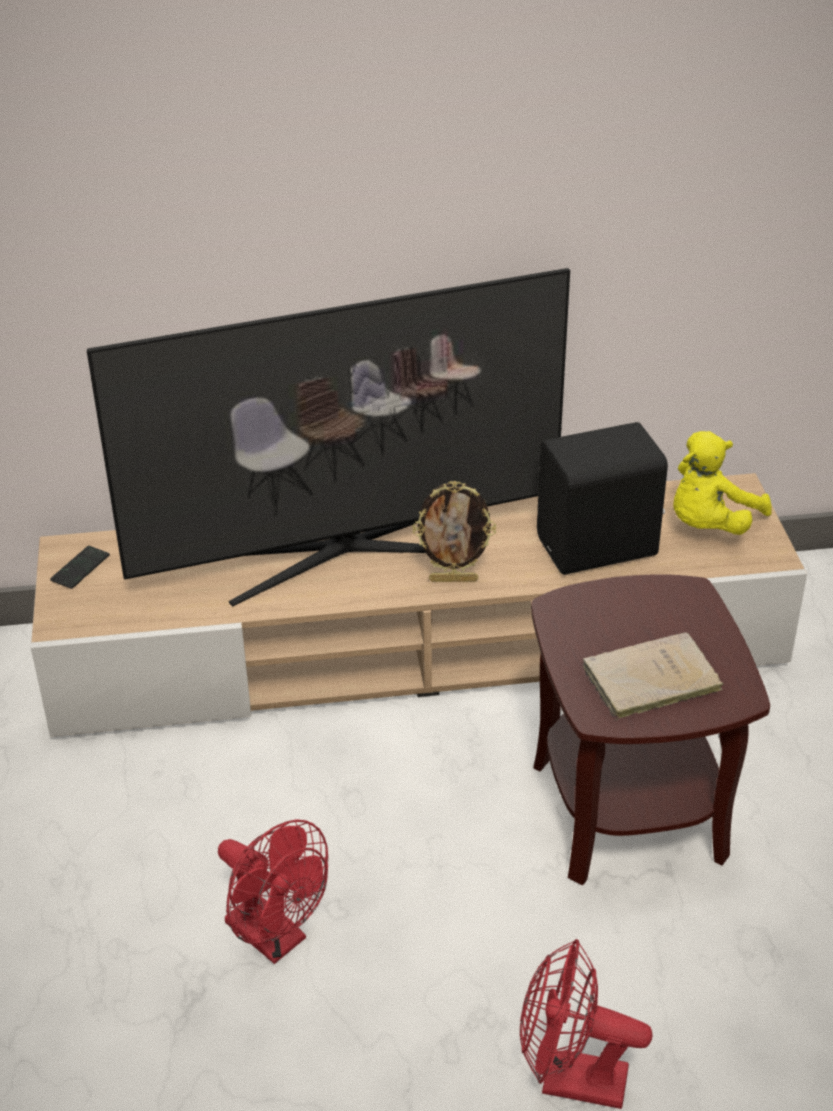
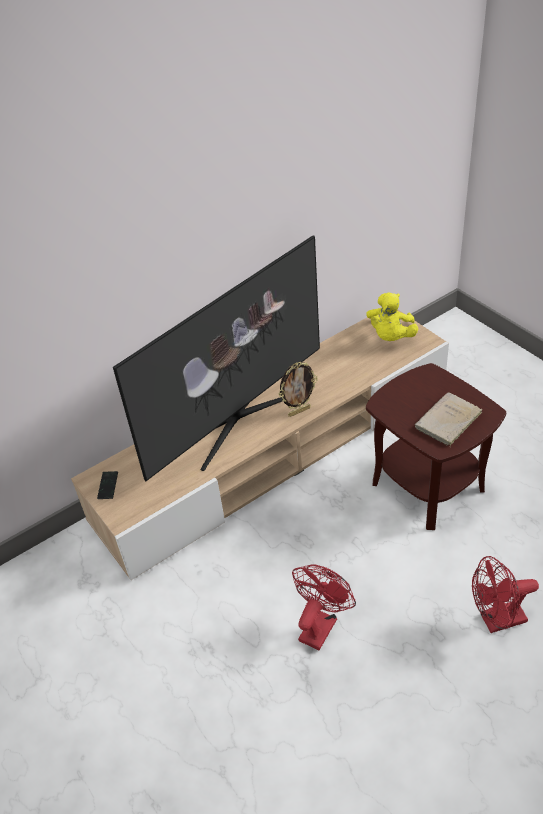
camera: 25 degrees left, 5 degrees up
(275, 938) = (320, 624): red fan -> red fan turned 75 degrees counterclockwise
(599, 548) = (352, 368): black speaker -> none

